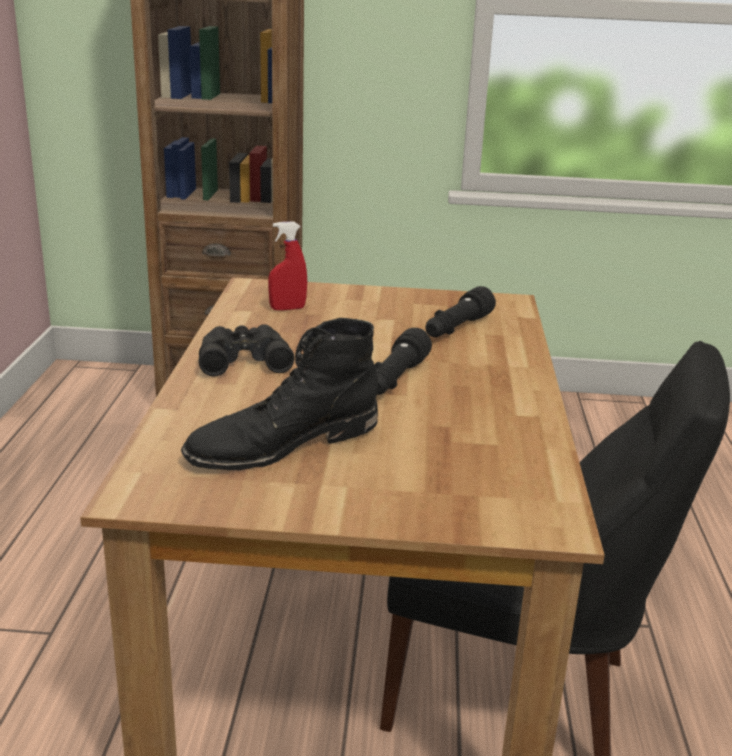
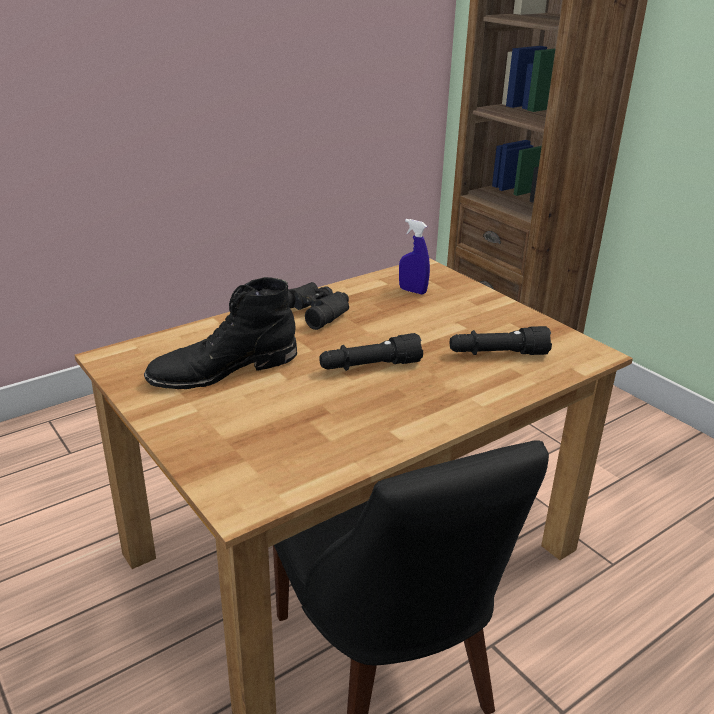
camera: 50 degrees right, 5 degrees up
(282, 443) = (223, 369): black boot -> black boot turned 45 degrees counterclockwise
(287, 308) = (412, 291): red spray bottle -> blue spray bottle

